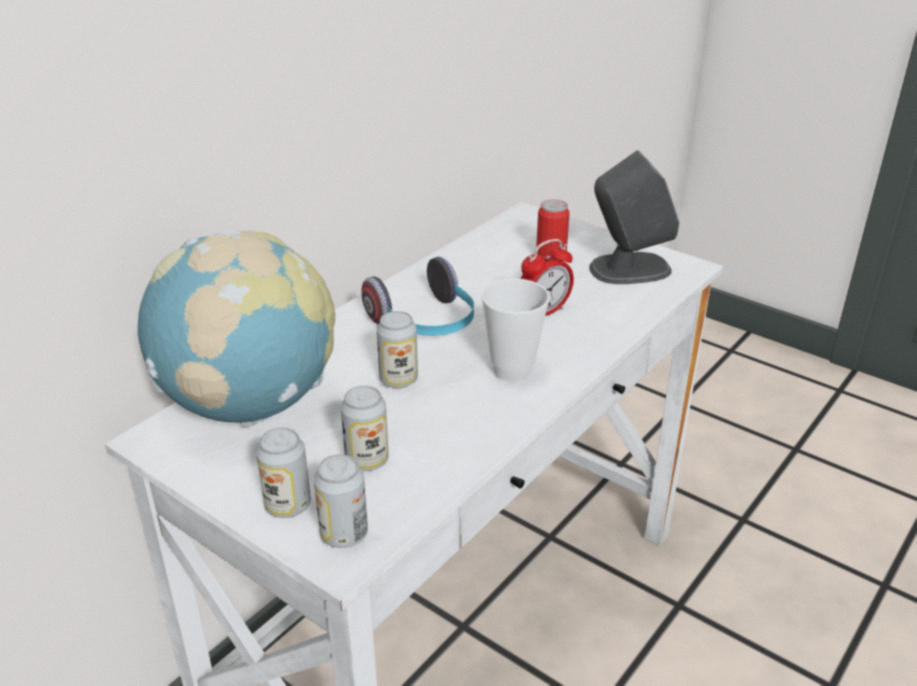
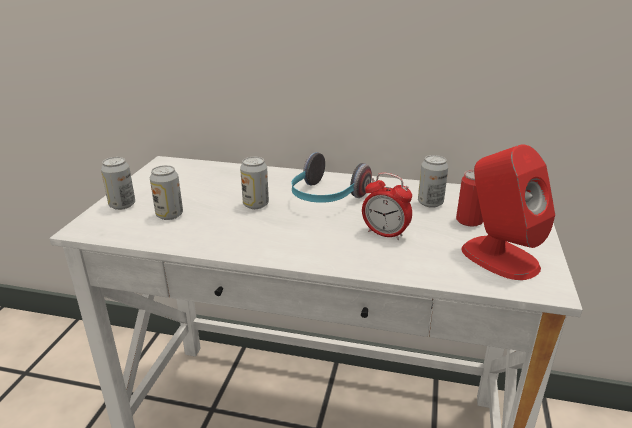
camera: 65 degrees right, 5 degrees down
(249, 404) = (205, 174): globe -> none
(344, 534) = (102, 225): can -> can (430, 203)
(512, 370) = (296, 238): cup -> none
(628, 269) = (498, 257): grey speaker -> red speaker

